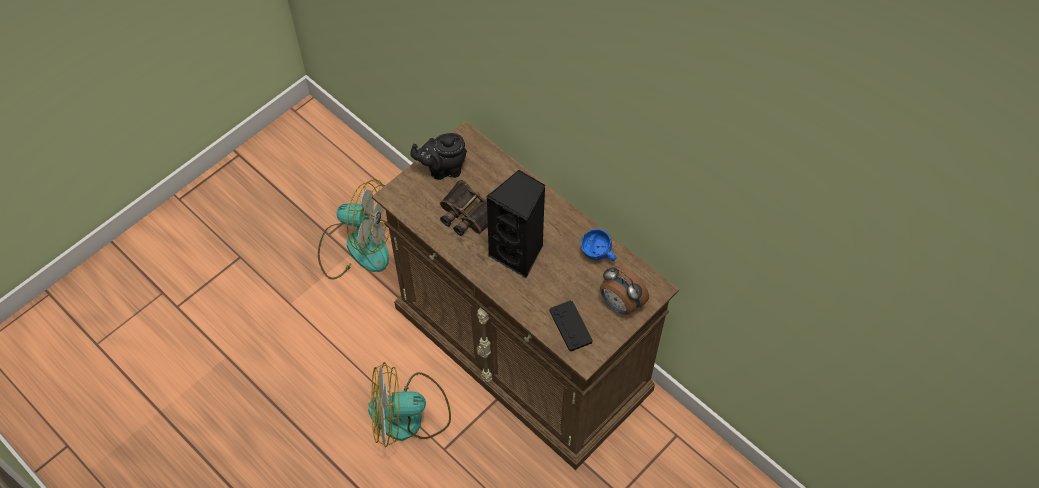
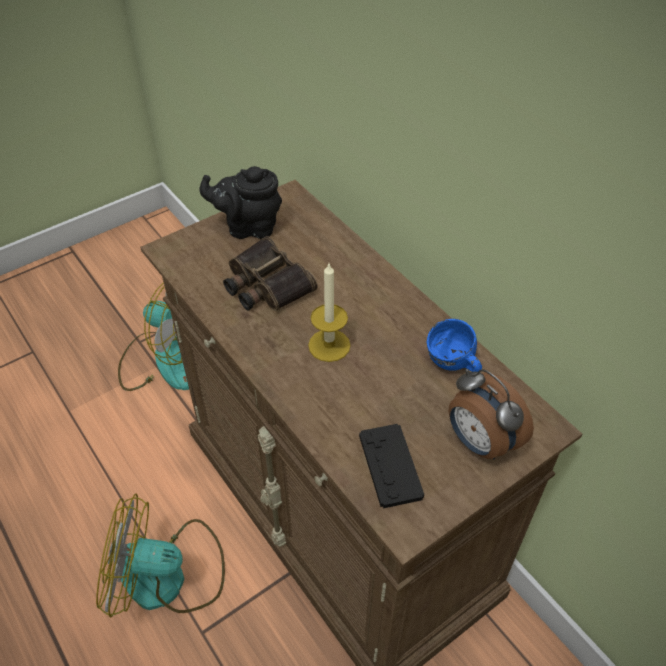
camera: 10 degrees right, 10 degrees down
(519, 253) = (329, 345): black speaker -> candle

